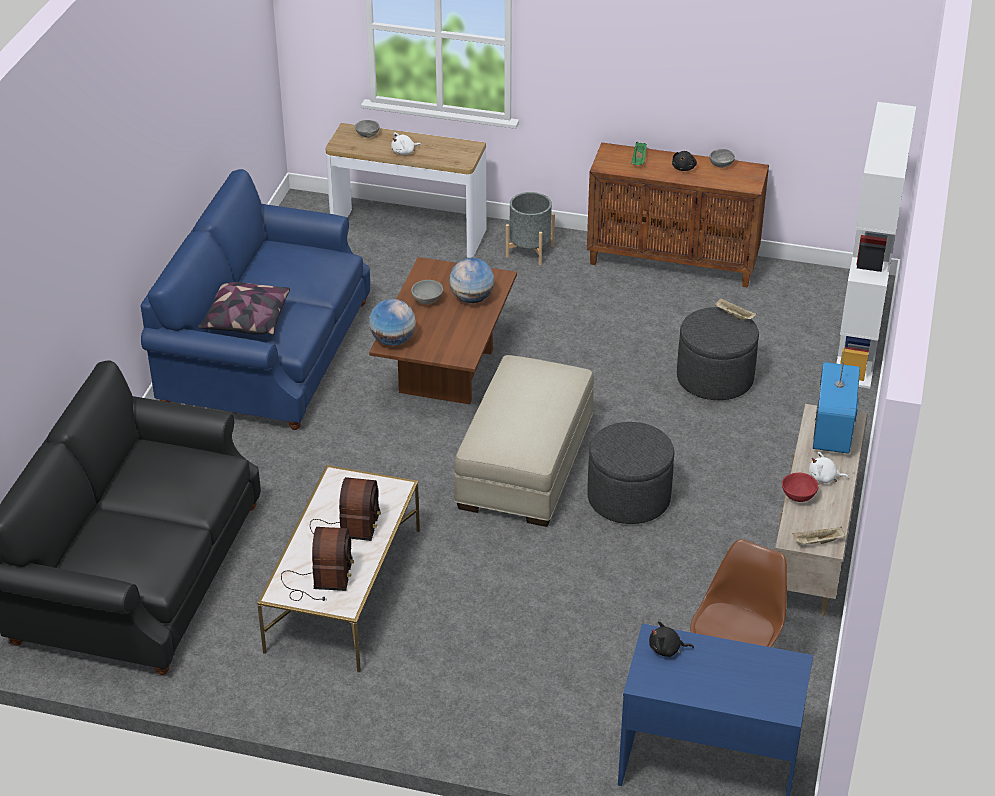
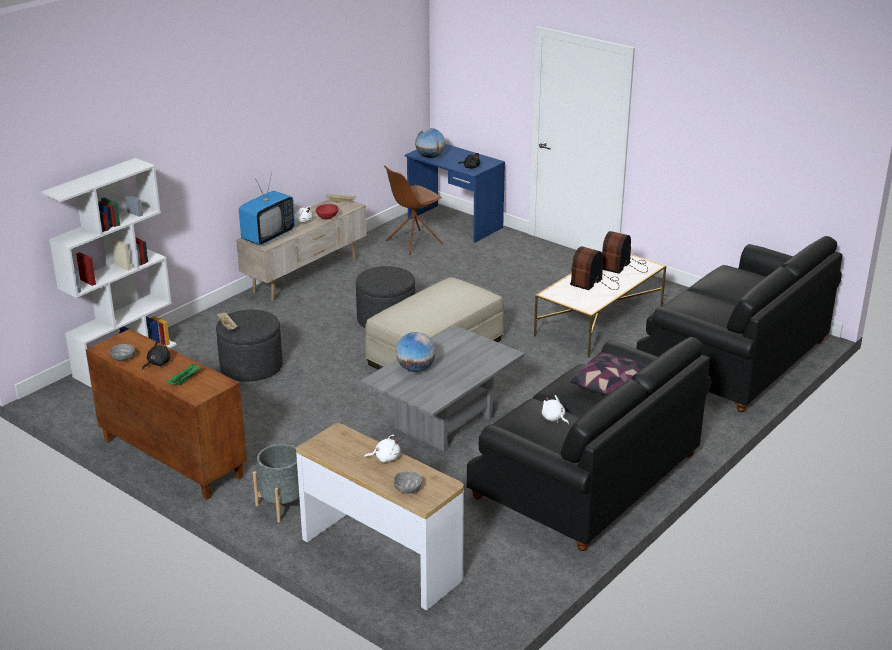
camera: 155 degrees left, 10 degrees down
(266, 352) = (586, 477): blue sofa -> black sofa
(292, 270) = (554, 418): none -> white plush toy
(393, 340) = (501, 355): globe -> globe (430, 157)
(427, 301) = (452, 376): grey bowl -> none
(446, 371) = (444, 422): brown coffee table -> grey coffee table

